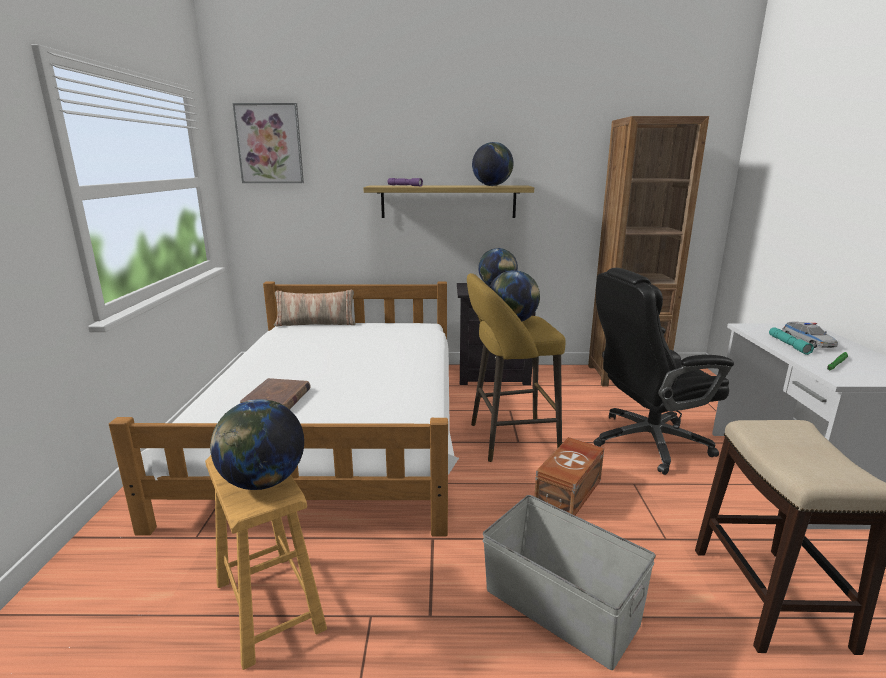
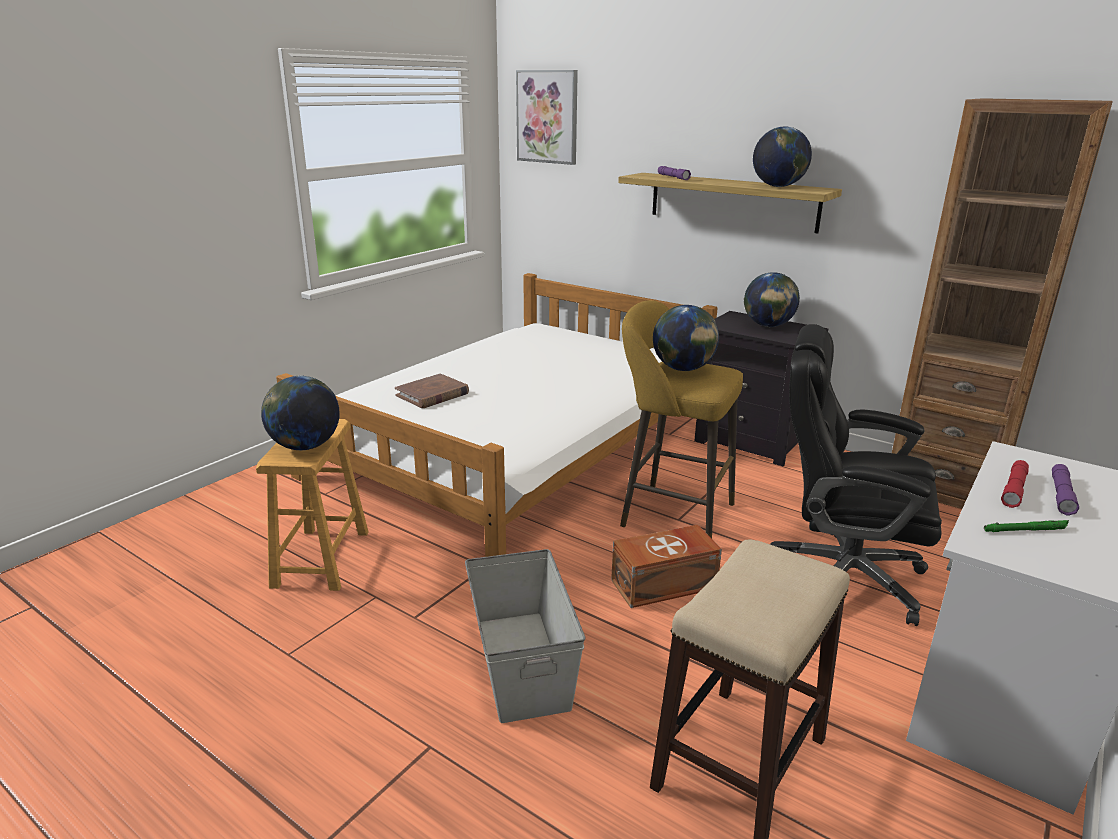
camera: 35 degrees right, 5 degrees up
(316, 324) = (565, 330): pillow -> none
(788, 345) = (1014, 489): turquoise flashlight -> red flashlight
(807, 341) = (1061, 495): toy car -> purple flashlight

